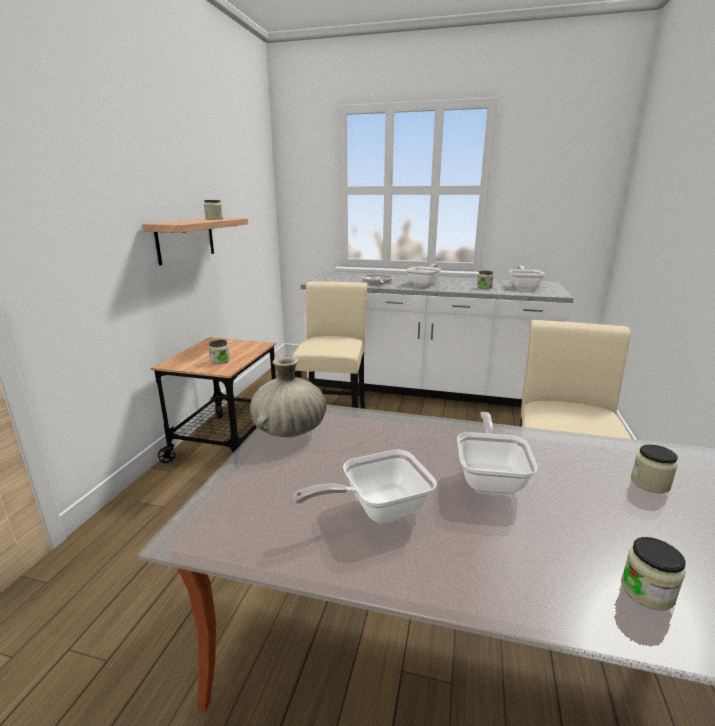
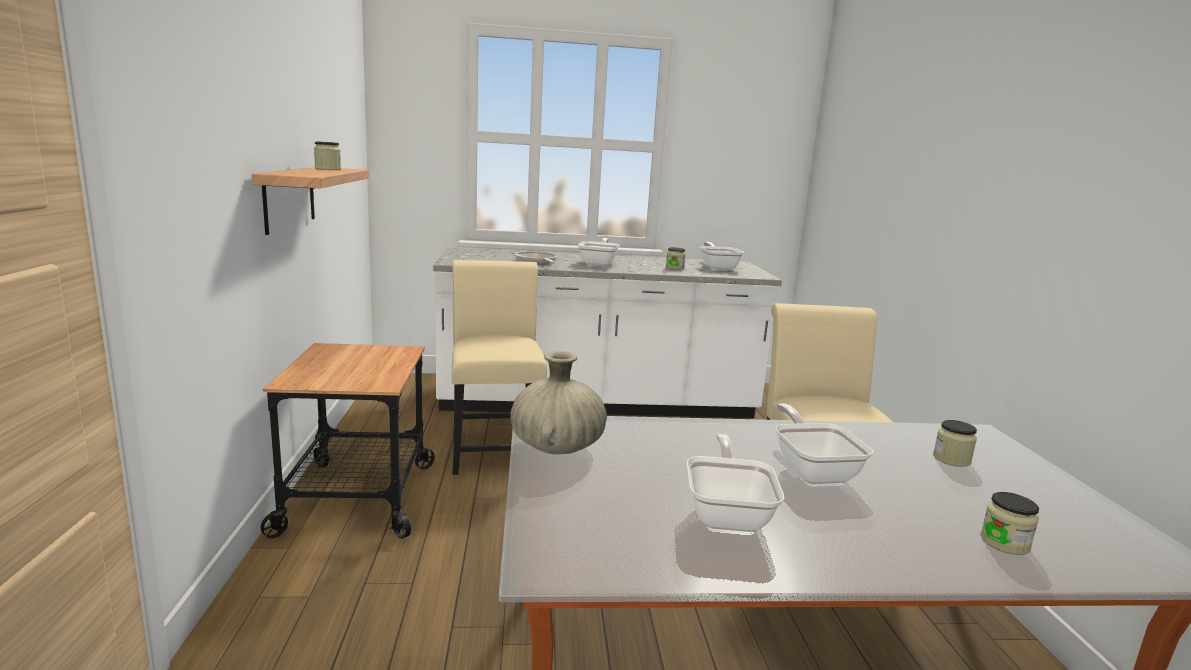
camera: 20 degrees left, 5 degrees down
(220, 361) = (365, 374): jar -> none
(377, 509) = (728, 513): frying pan -> frying pan turned 135 degrees clockwise

